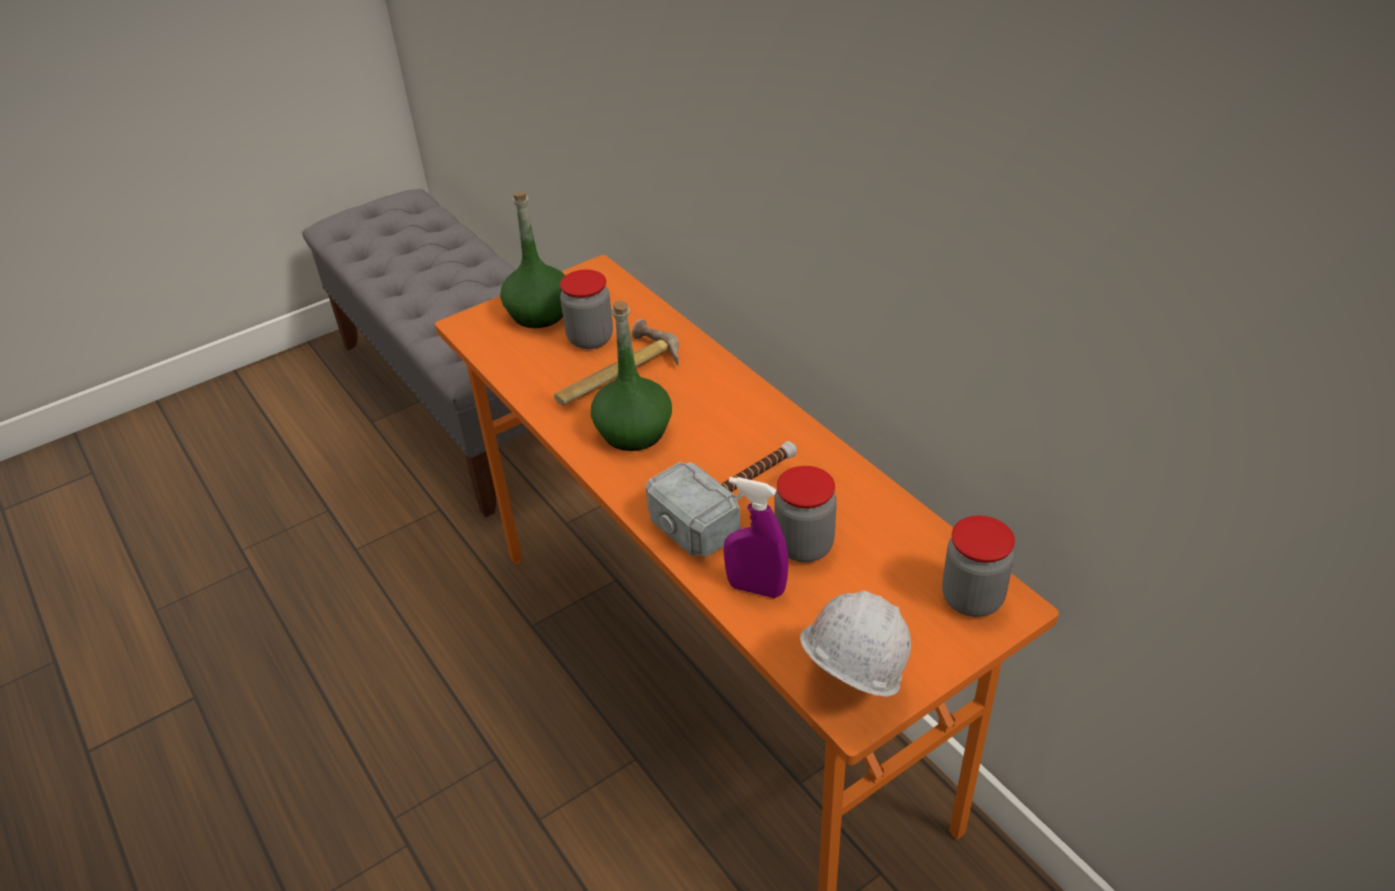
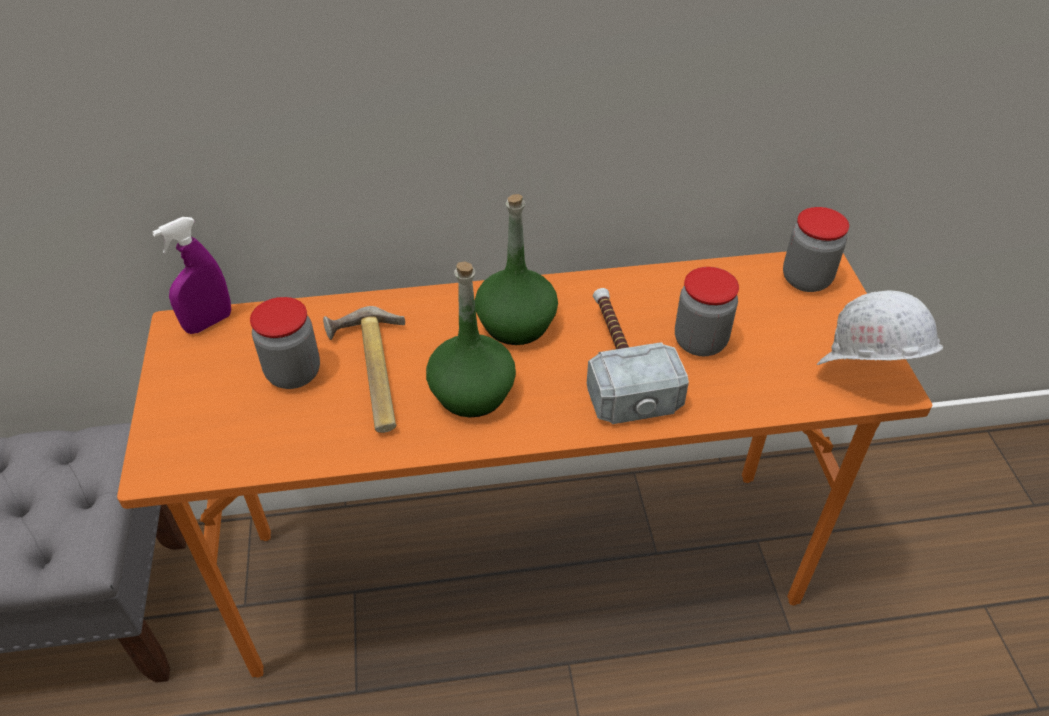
camera: 65 degrees left, 5 degrees up
(539, 313) = (205, 398): green bottle -> green bottle (516, 324)
(756, 588) = (733, 389): purple spray bottle -> purple spray bottle (209, 323)

